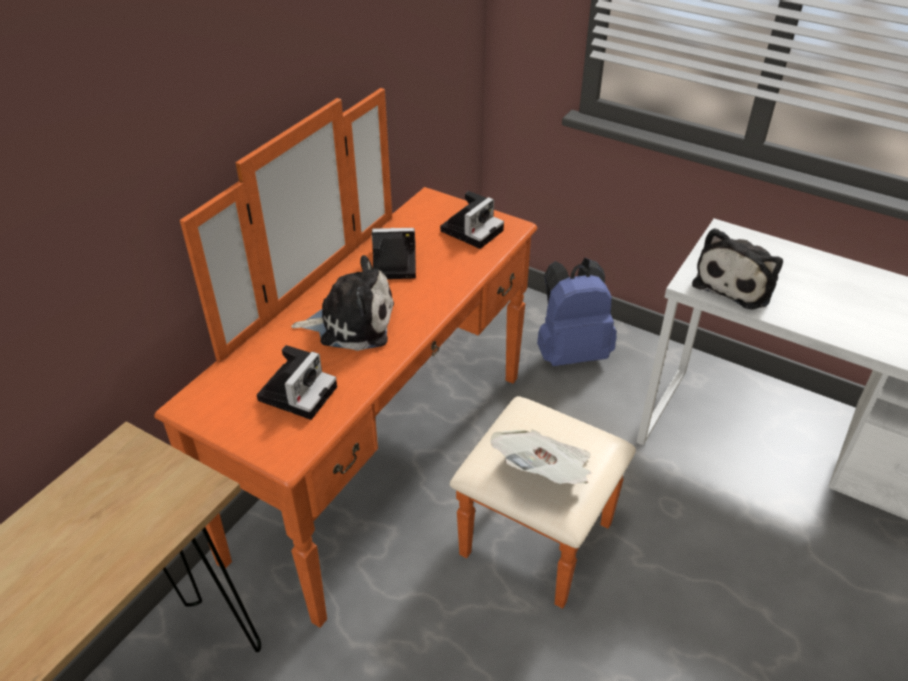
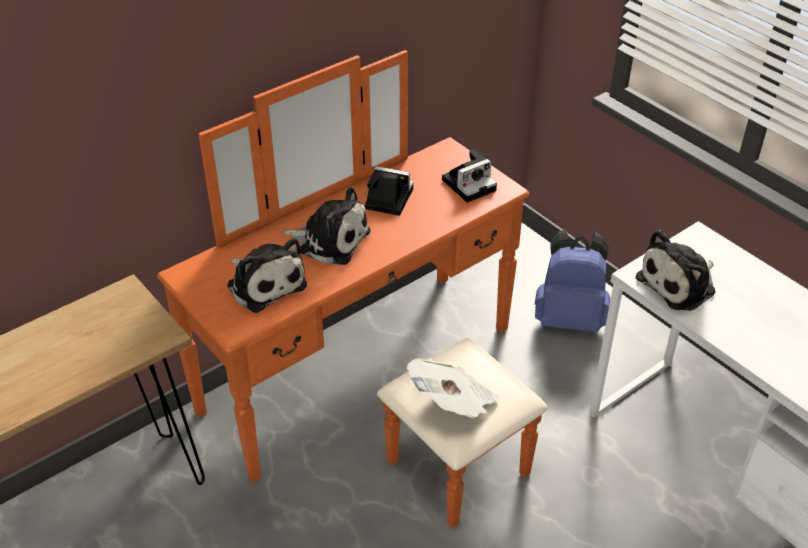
camera: 20 degrees right, 0 degrees up
(298, 391) = (265, 283): camera -> plush toy

